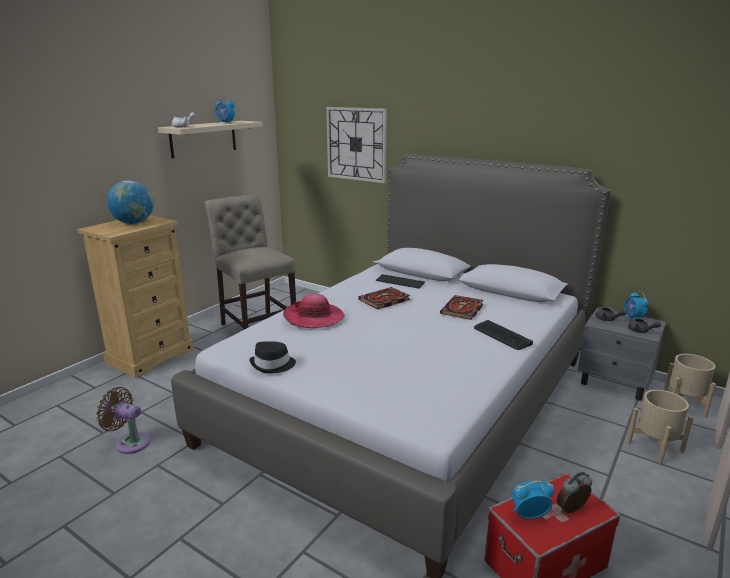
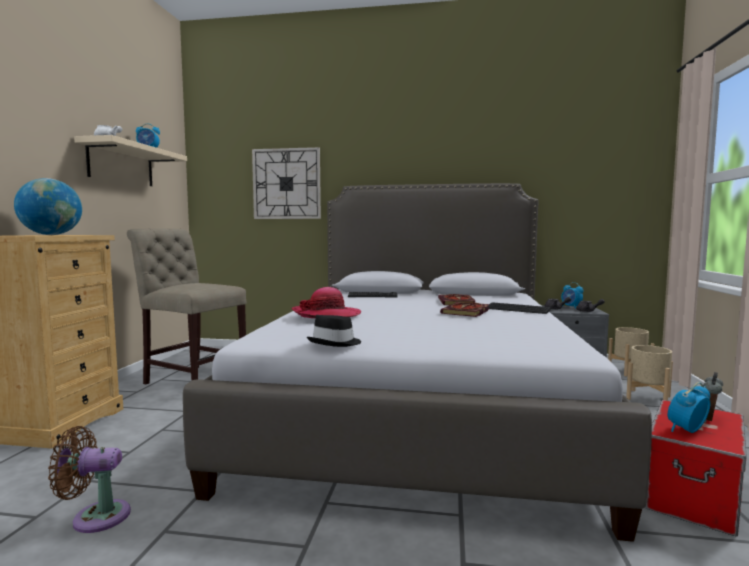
camera: 25 degrees left, 15 degrees down
(384, 300) = (378, 303): book -> book (466, 312)

